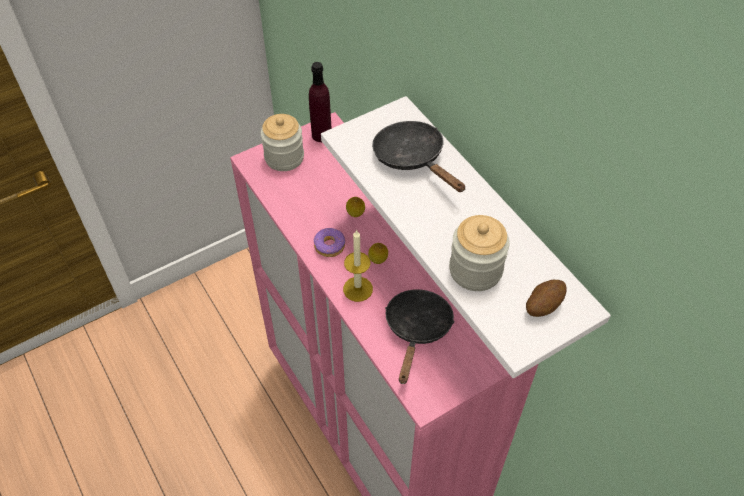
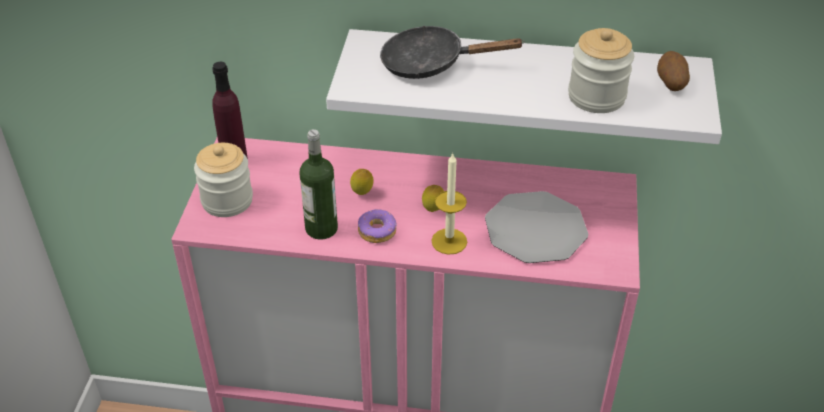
camera: 50 degrees left, 10 degrees down
(305, 217) = (321, 228): none -> bottle
(417, 330) = (536, 229): black frying pan -> plate

